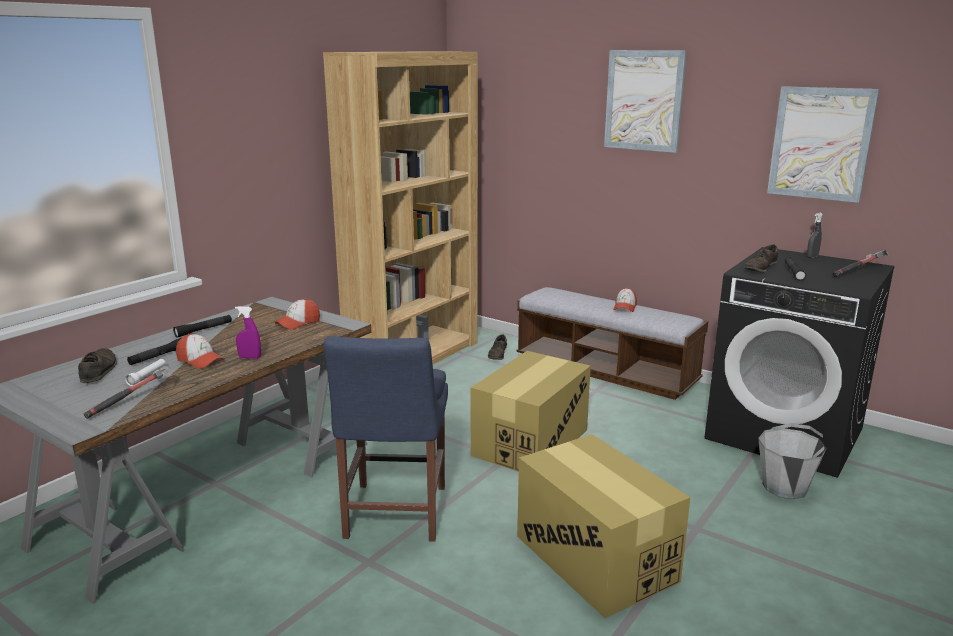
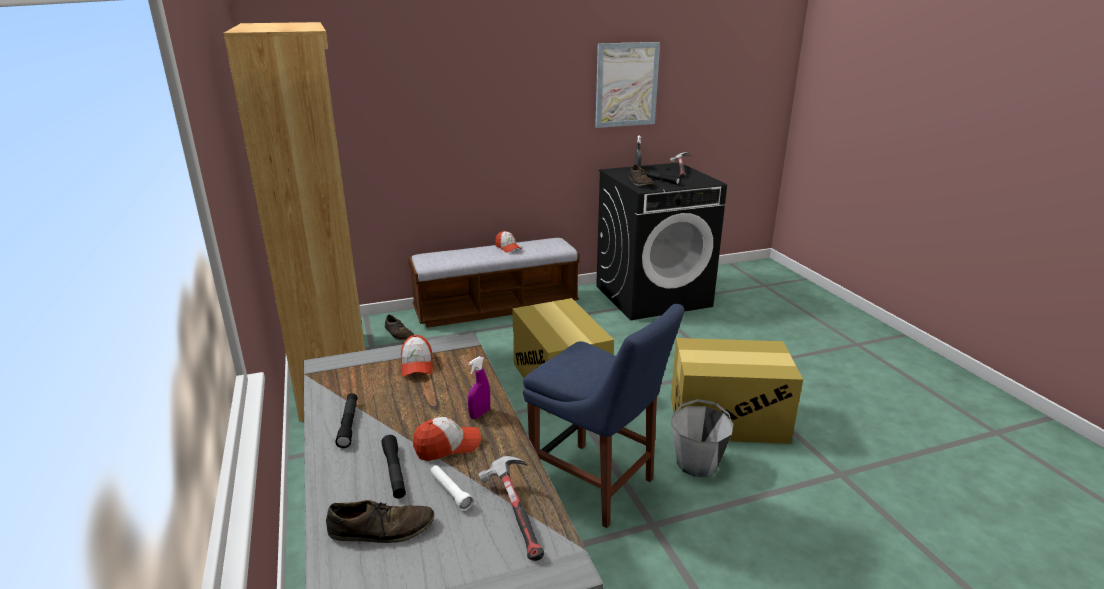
camera: 55 degrees left, 5 degrees up
(98, 371) = (382, 529): brown shoe -> brown shoe turned 150 degrees clockwise
(644, 100) = (487, 63): picture -> none
(785, 487) = (708, 324): grey bucket -> grey bucket (697, 463)

